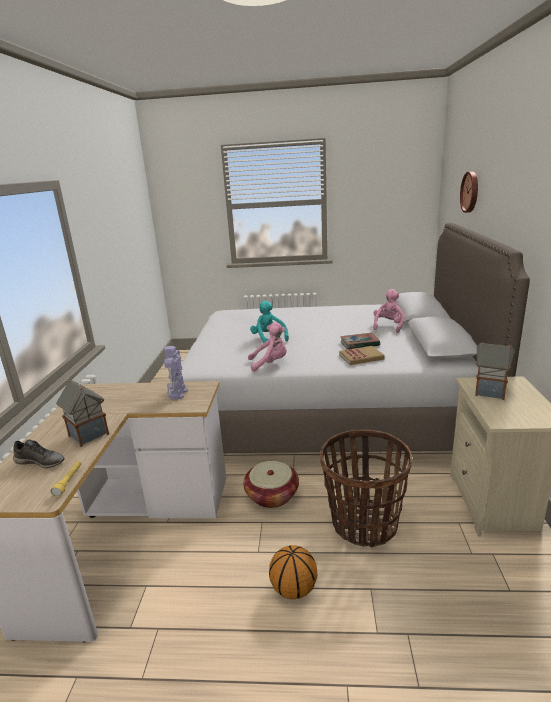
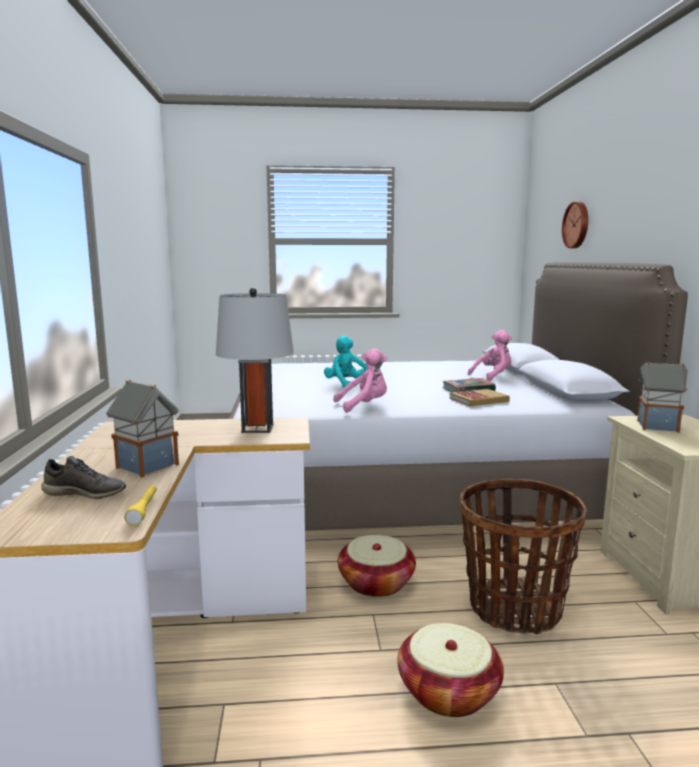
camera: 10 degrees left, 10 degrees down
(177, 394) = (257, 428): toy robot -> grey table lamp
(293, 589) = (448, 691): basketball -> basket
(388, 326) = (493, 376): pink plush toy -> pink plush toy turned 45 degrees clockwise

